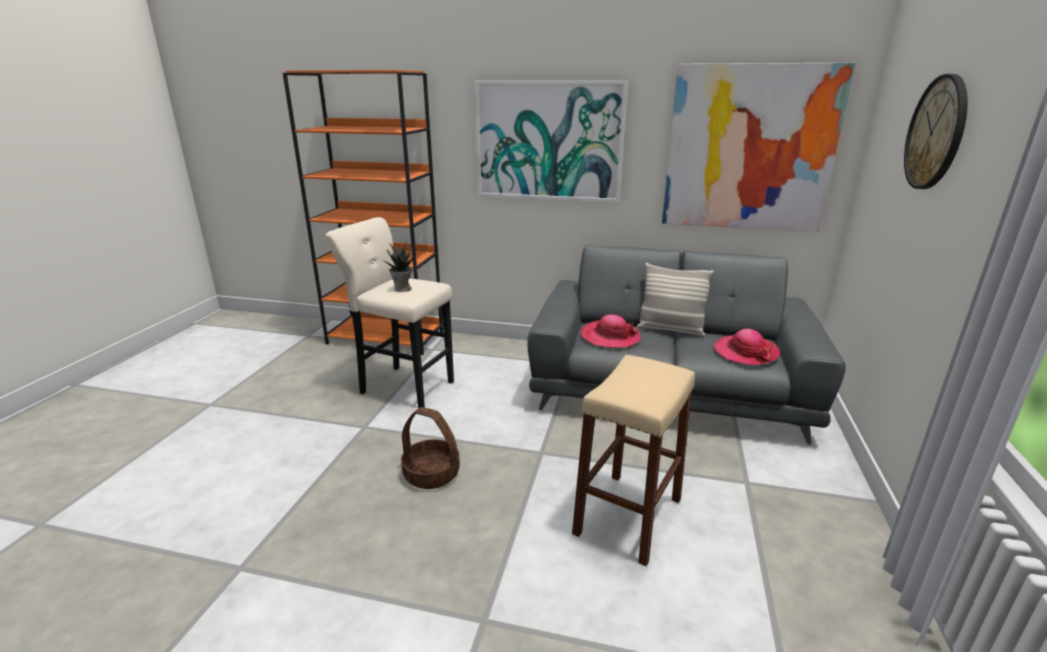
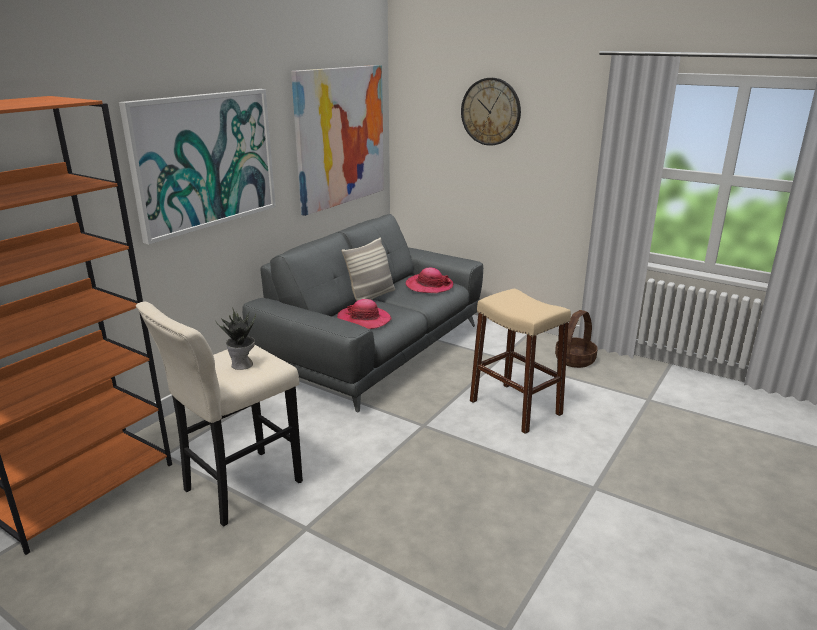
camera: 70 degrees left, 0 degrees up
(431, 474) = (420, 490): basket -> basket (575, 360)

